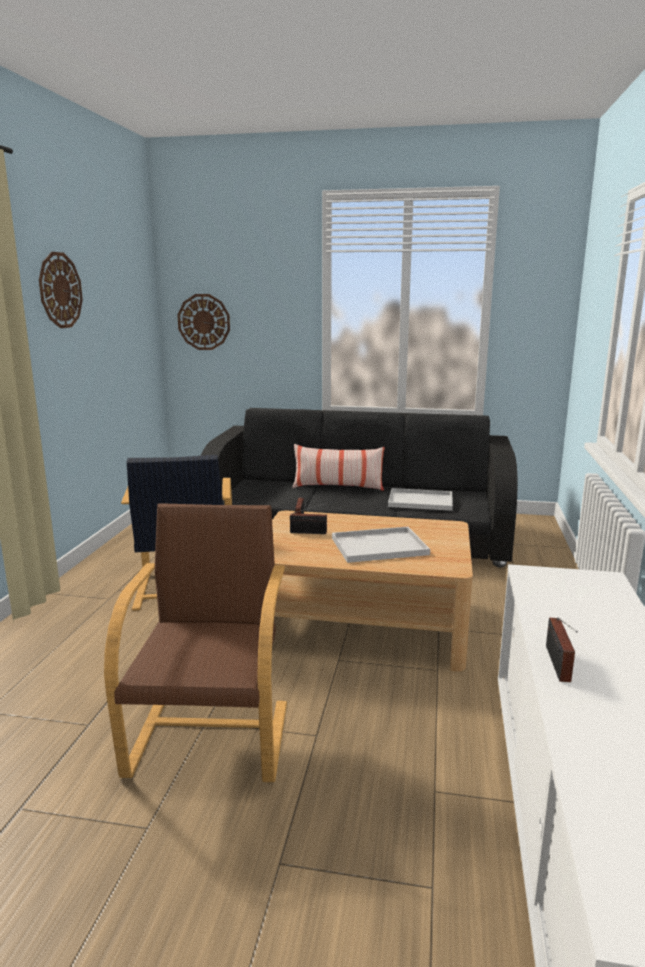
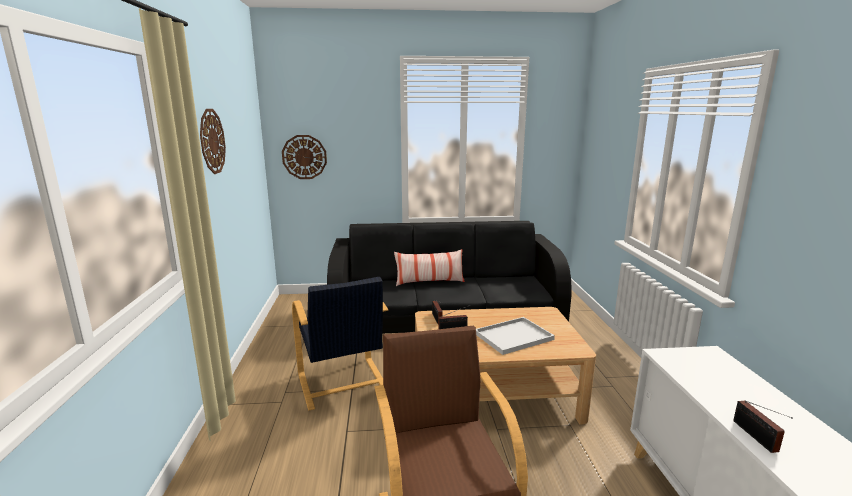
camera: 15 degrees left, 0 degrees up
(422, 501) = (498, 288): white tray -> none

